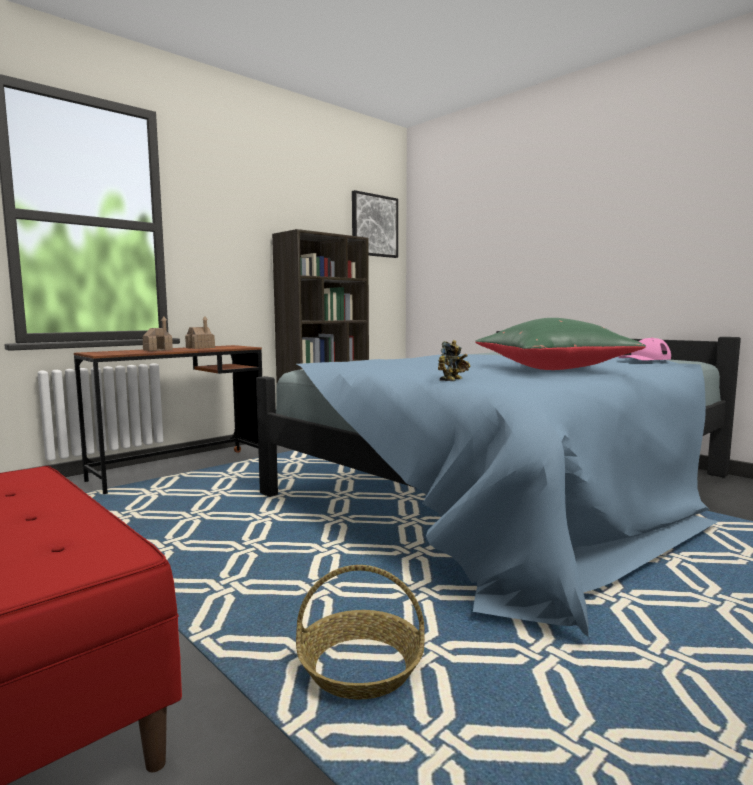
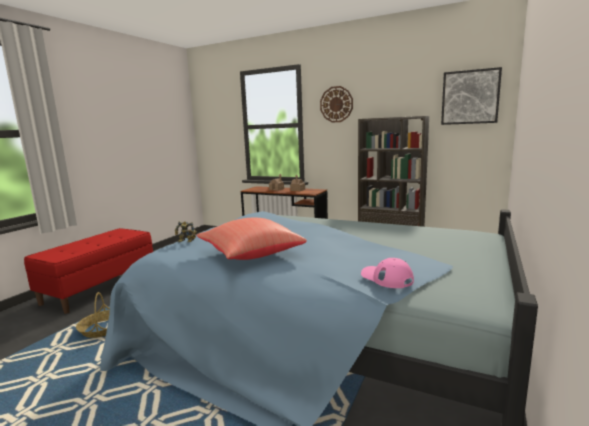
camera: 70 degrees right, 5 degrees up
(225, 202) = (336, 104): none -> wall clock
(554, 369) = (250, 255): green pillow -> red pillow

